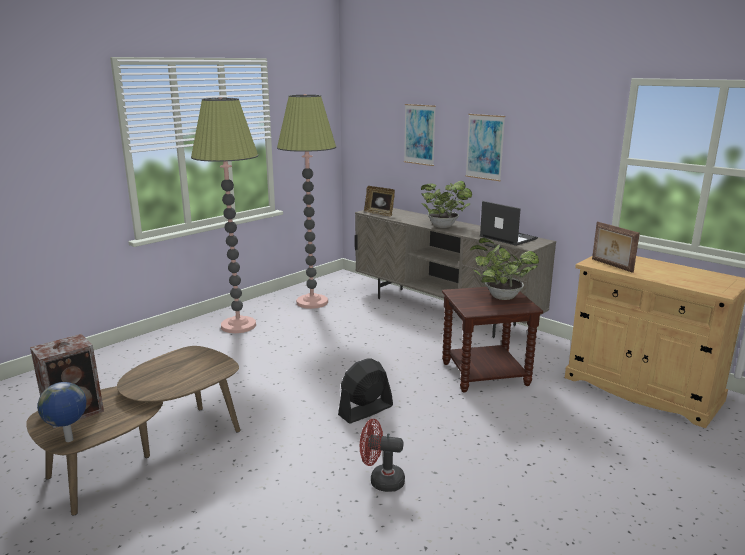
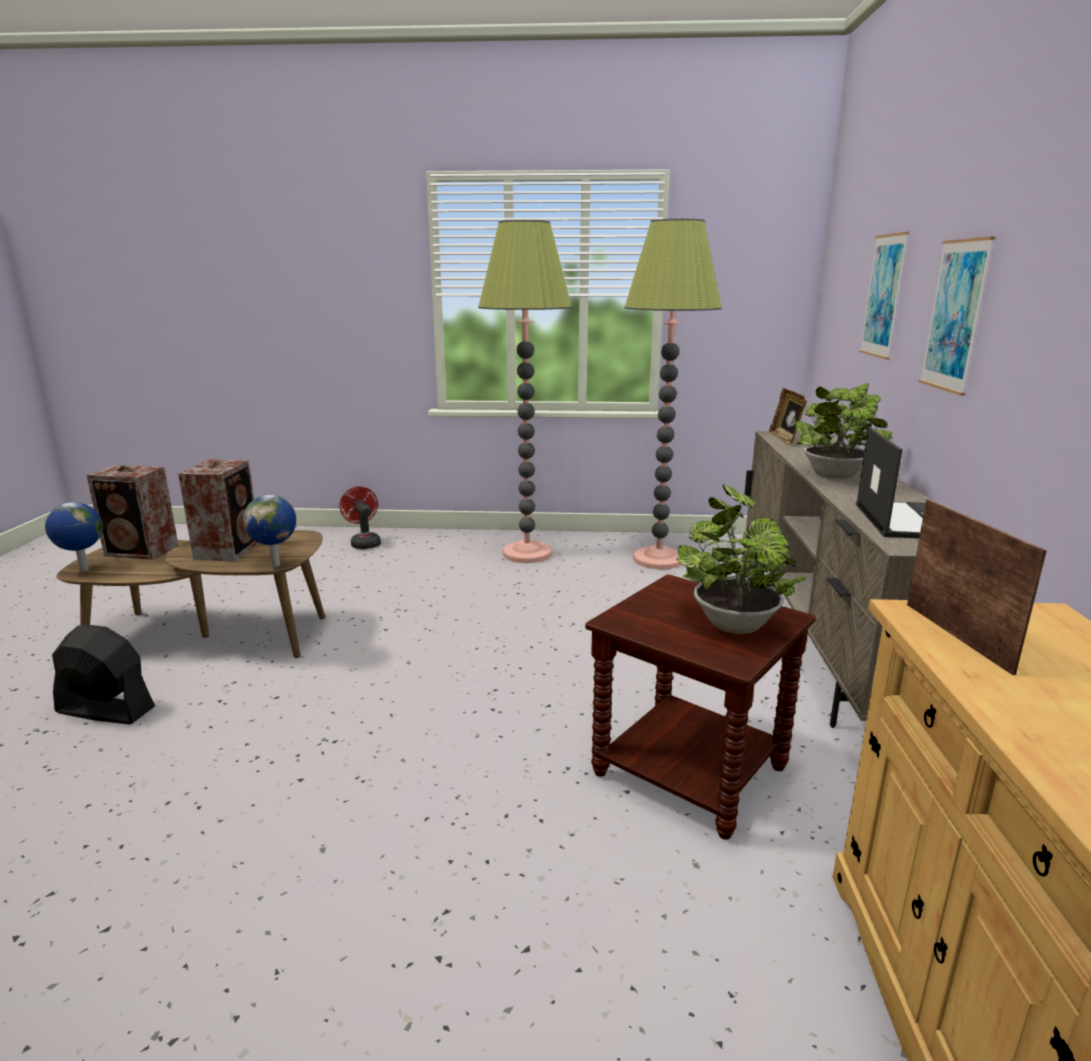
camera: 50 degrees right, 0 degrees up
(167, 376) = (229, 549): none -> speaker
(227, 368) = (277, 564): none -> globe
(365, 410) = (434, 714): black fan -> black fan (105, 710)
(381, 480) = (262, 806): red fan -> red fan (364, 543)
(611, 265) = (958, 636): picture frame -> picture frame turned 150 degrees clockwise

